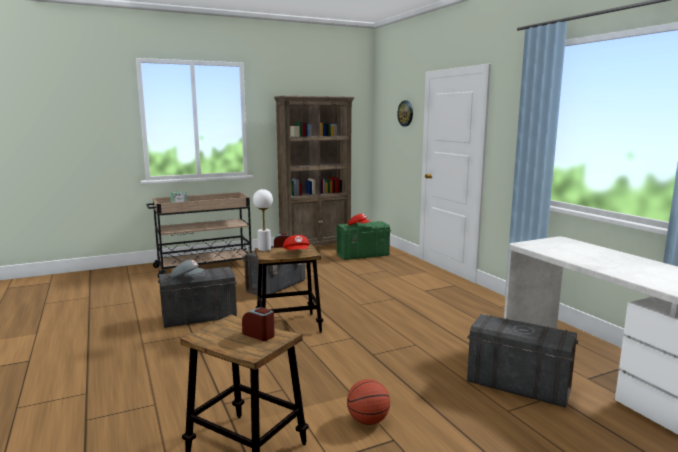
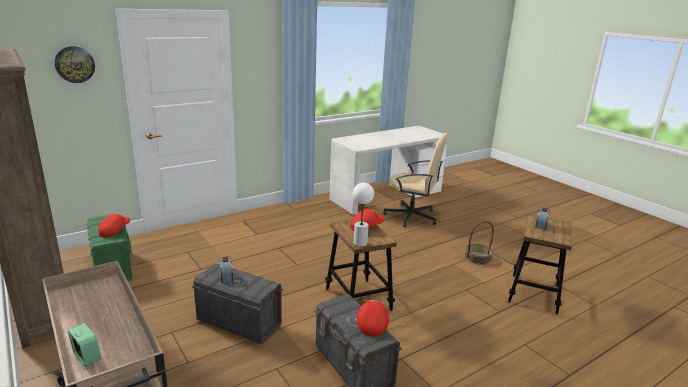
camera: 100 degrees left, 10 degrees up
(188, 277) = (371, 323): grey cap -> red cap
(368, 421) = (478, 258): basketball -> basket
(518, 385) = (412, 216): grey storage box -> beige office chair

